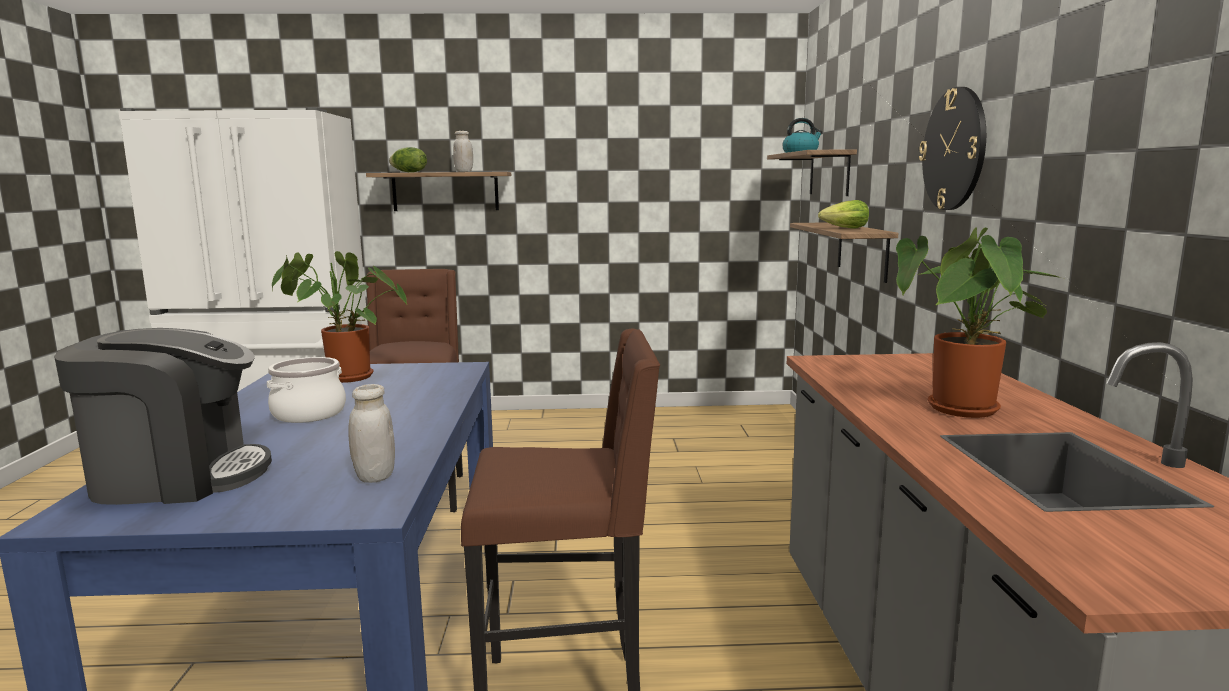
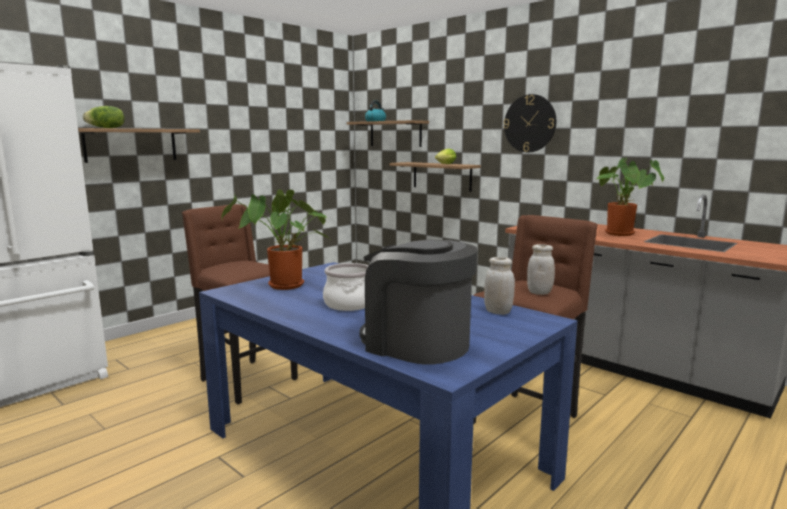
camera: 45 degrees left, 0 degrees up
(178, 477) = (416, 343): coffee machine -> coffee machine turned 90 degrees counterclockwise
(464, 172) = (155, 128): white jar -> white jar (539, 292)

